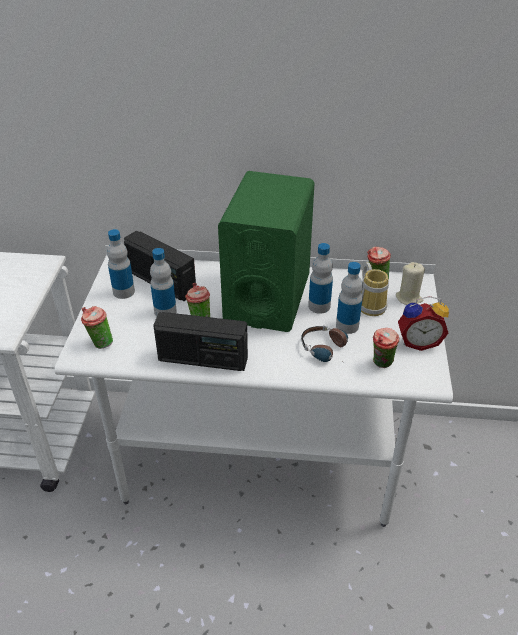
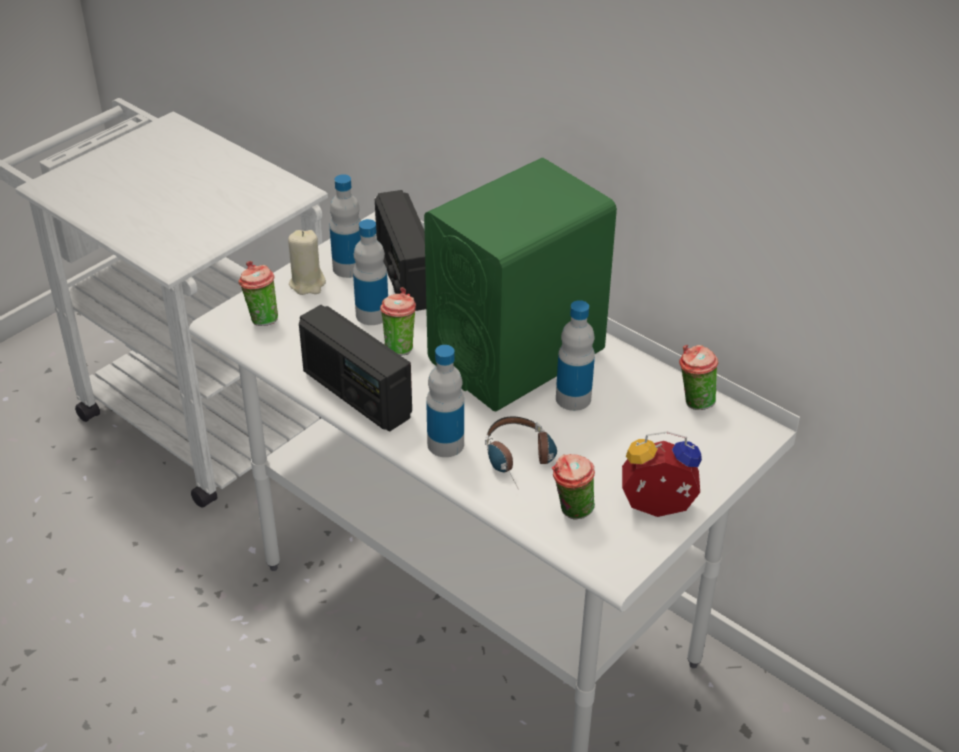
camera: 35 degrees right, 0 degrees up
(347, 326) = (582, 441): bottle -> bottle (445, 444)
(371, 304) = (649, 430): mug -> none
(409, 298) = (714, 448): beige candle -> beige candle (307, 284)
(418, 342) = (657, 510): alarm clock -> alarm clock turned 150 degrees clockwise

